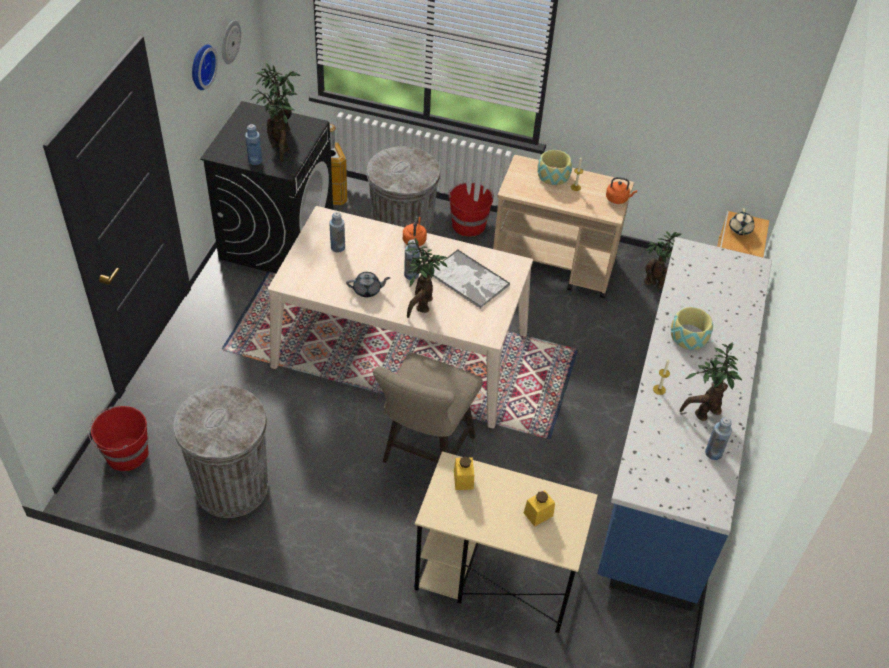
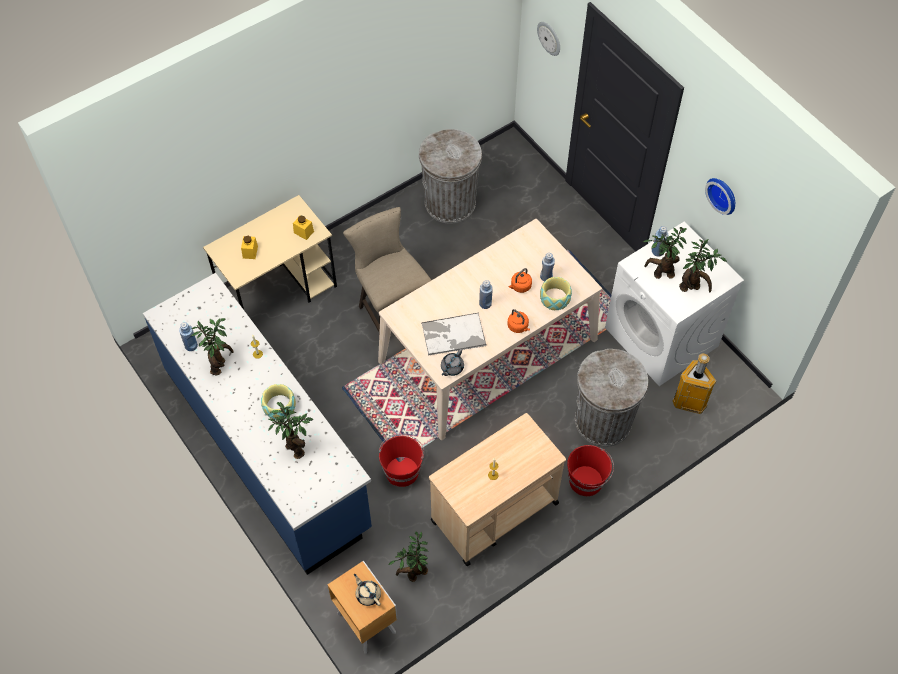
camera: 130 degrees right, 10 degrees up
(125, 454) = (516, 165): red bucket -> red bucket (402, 470)
(229, 42) = (761, 240): wall clock -> wall clock (549, 38)
(277, 238) = (662, 337): black washing machine -> white washing machine
(367, 290) = (490, 270): grey teapot -> grey teapot (451, 368)
(421, 306) = (451, 292): potted plant -> potted plant (294, 447)
(553, 175) = (519, 469): bowl -> bowl (555, 298)
(618, 199) = (456, 496): orange kettle -> orange kettle (520, 286)

